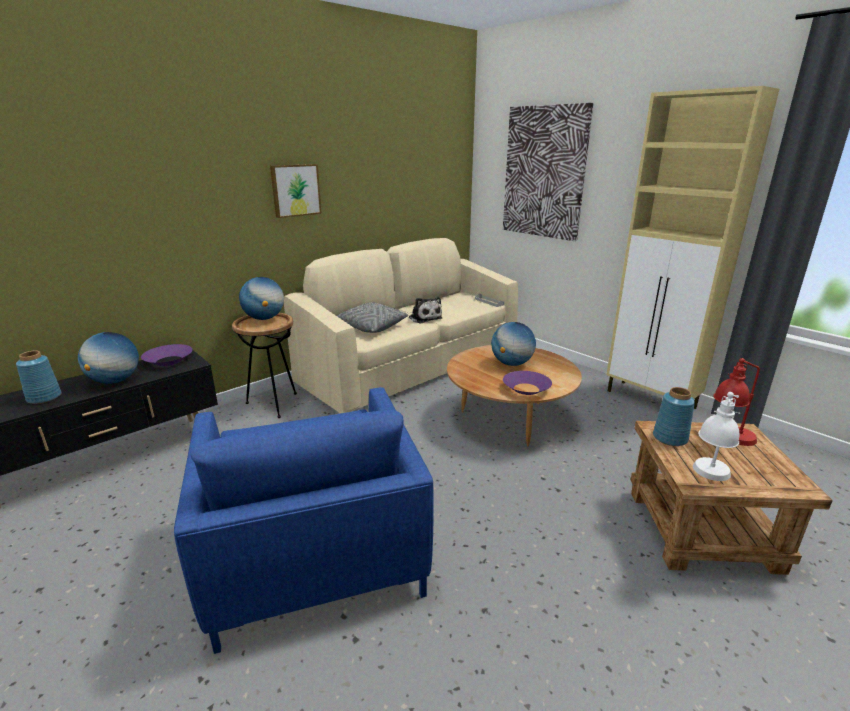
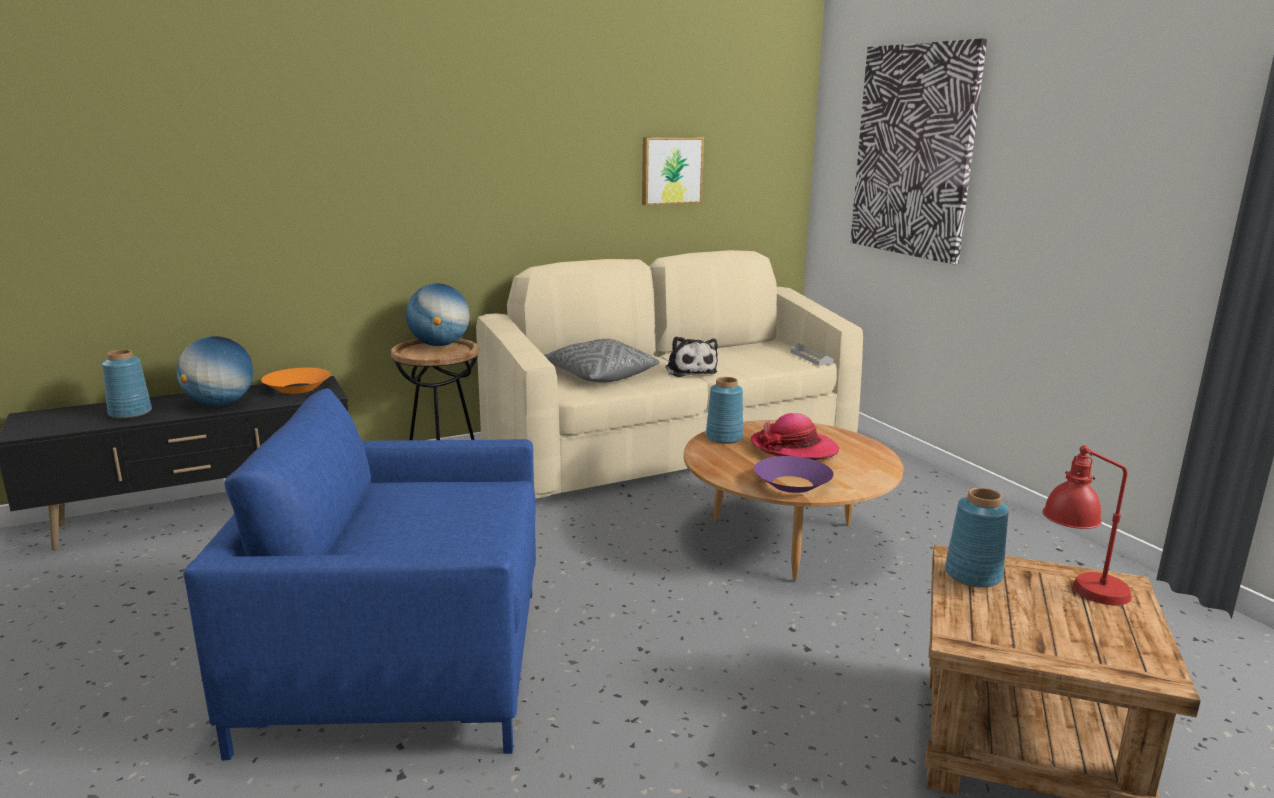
camera: 15 degrees right, 5 degrees down
(168, 361) = (297, 388): purple bowl -> orange bowl
(295, 190) = (508, 164): picture -> picture (671, 170)
(313, 552) = (400, 664): blue armchair -> blue armchair turned 90 degrees clockwise
(467, 362) = (723, 438): none -> blue vase
(511, 363) = (794, 448): globe -> hat
(651, 400) = (1058, 545): beige cabinet -> none
(709, 478) = (995, 636): white table lamp -> none

